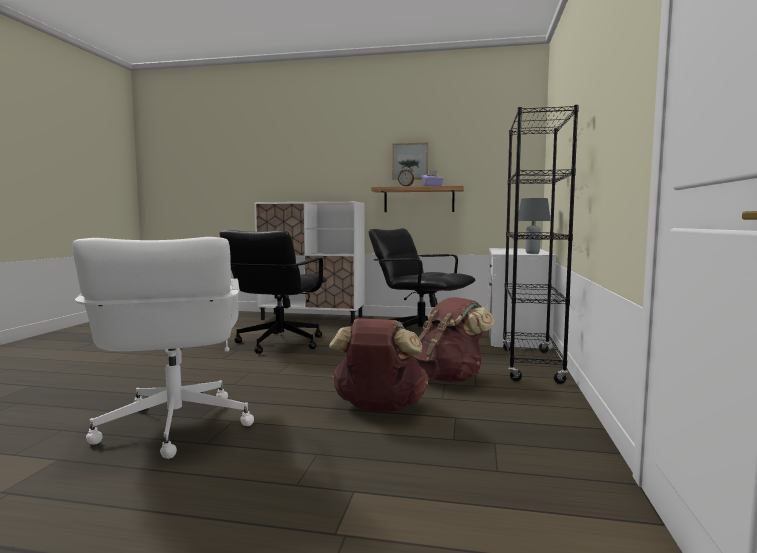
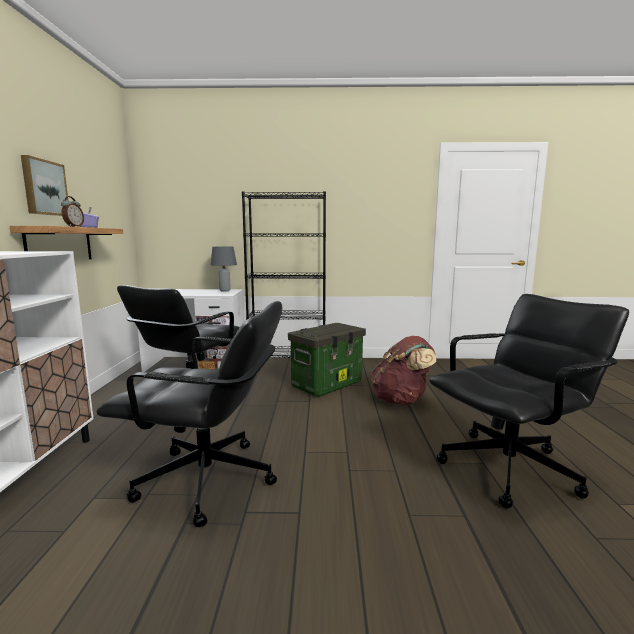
camera: 100 degrees left, 5 degrees up
(174, 427) = (510, 469): white office chair -> black office chair
(448, 378) = (327, 384): brown backpack -> storage box

